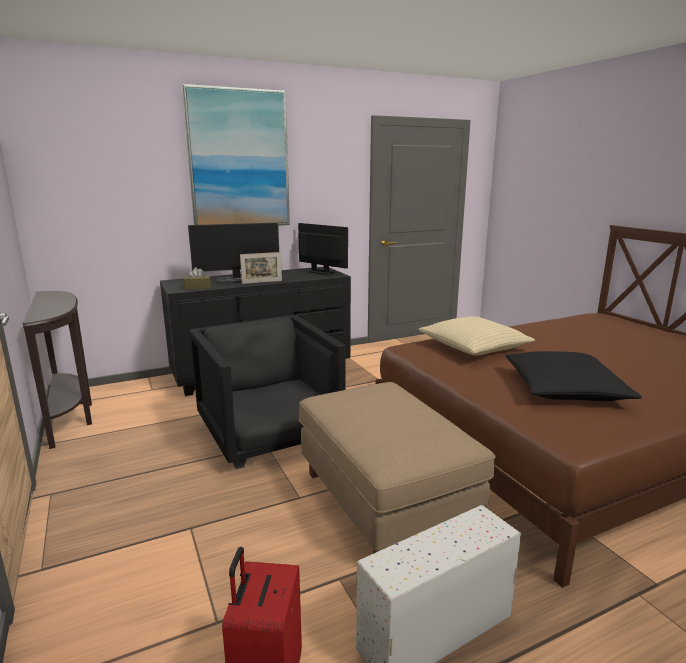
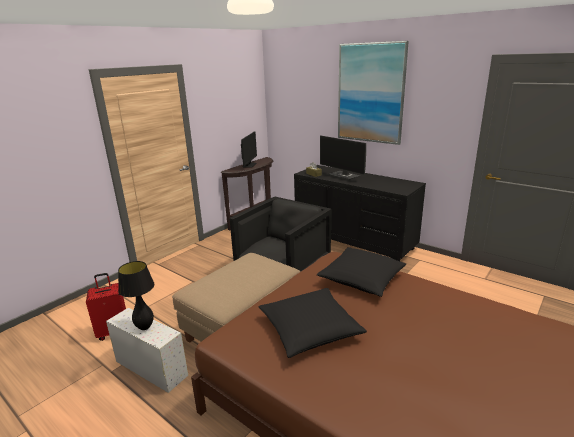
camera: 65 degrees right, 5 degrees up
(262, 282) = (348, 181): picture frame -> none
(321, 272) = (403, 186): monitor -> monitor (249, 165)
(447, 543) = (144, 327): none -> black table lamp
(473, 346) = (362, 278): beige pillow -> black pillow

